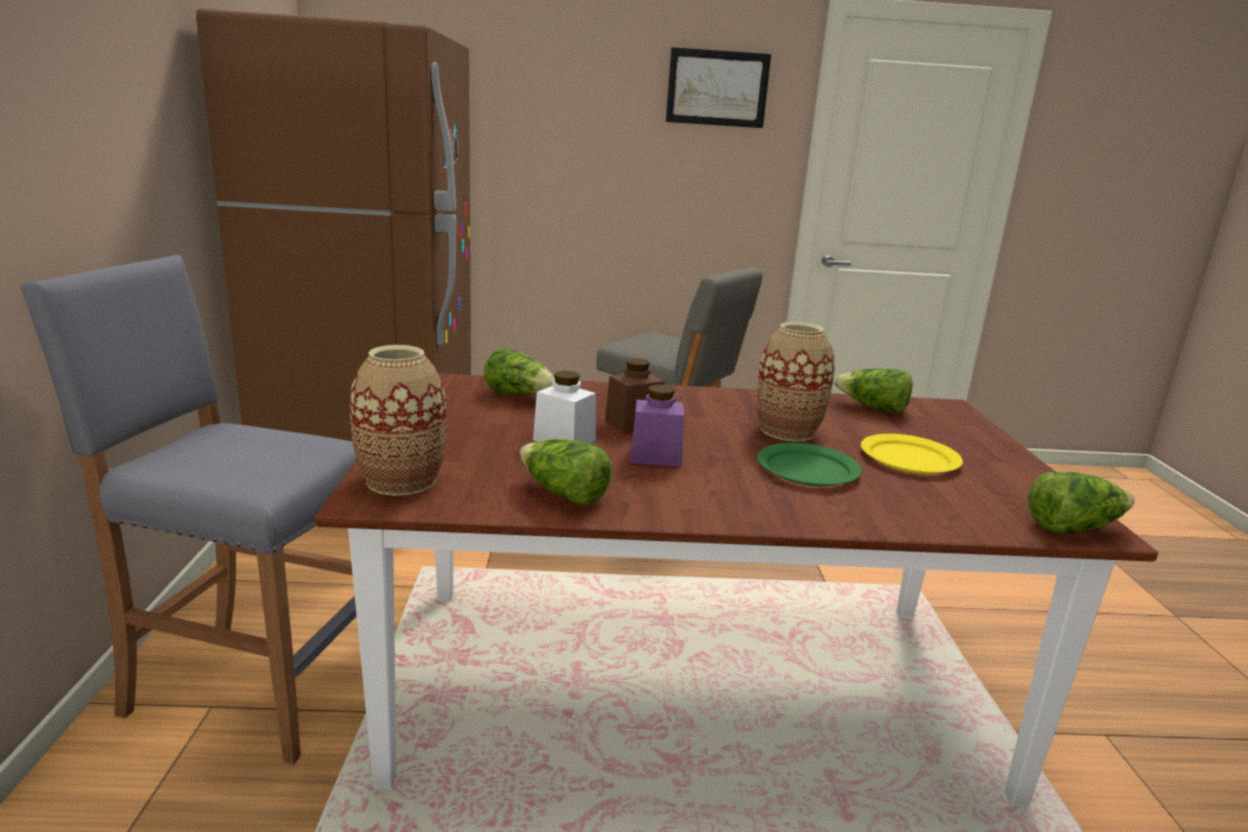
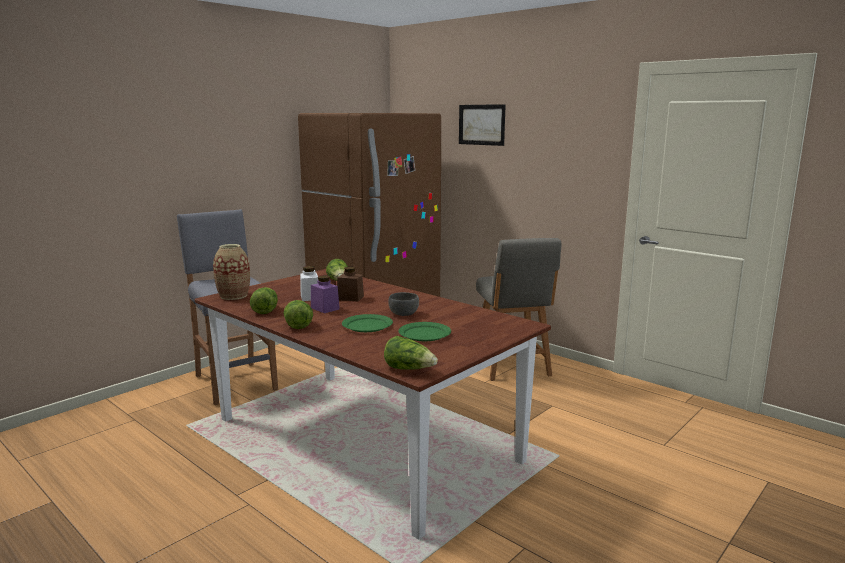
camera: 45 degrees right, 5 degrees down
(717, 88) = (572, 126): picture -> picture (481, 124)
(787, 431) = (404, 314): vase -> grey bowl
(873, 408) = (479, 316): lettuce -> lettuce (297, 324)
(908, 458) = (424, 334): yellow plate -> green plate

